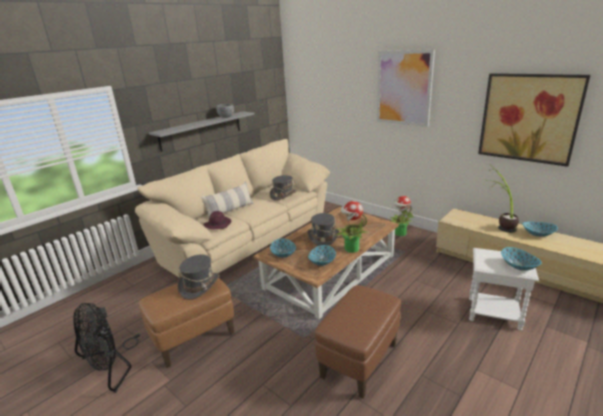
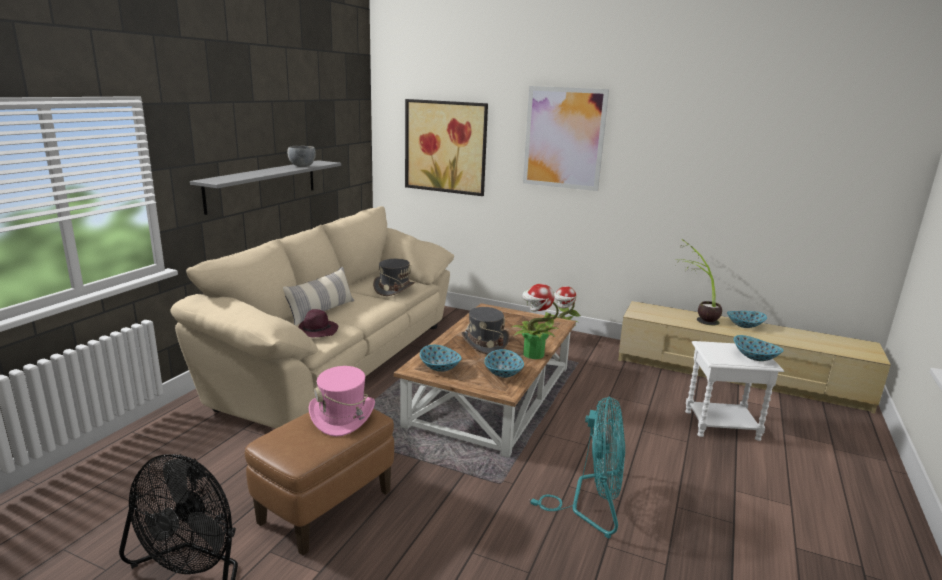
camera: 20 degrees left, 5 degrees down
(199, 286) = (342, 416): grey hat -> pink hat
(359, 360) = (590, 501): brown ottoman -> turquoise fan
(528, 118) = (727, 181): picture -> picture (445, 147)

